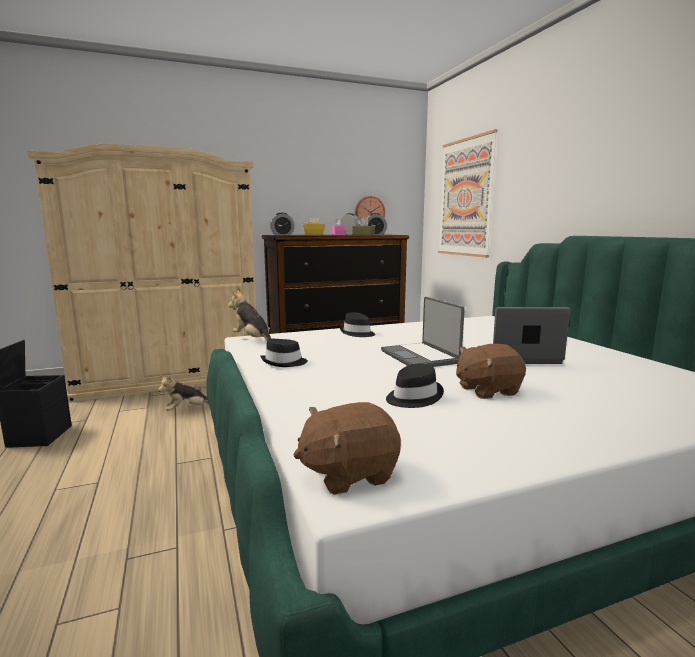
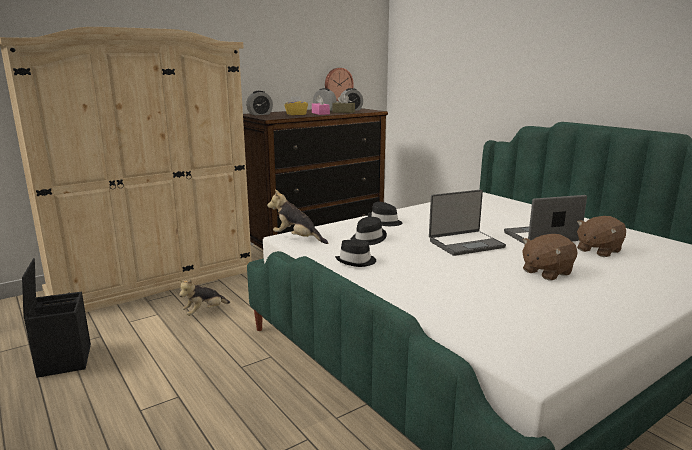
camera: 15 degrees left, 5 degrees up
(348, 473) = (517, 354): brown plush toy -> brown plush toy (598, 250)
(413, 397) = (498, 285): black hat -> black hat (367, 239)
(420, 357) = (465, 244): laptop -> laptop turned 75 degrees counterclockwise
(465, 198) = (440, 73): picture -> none

